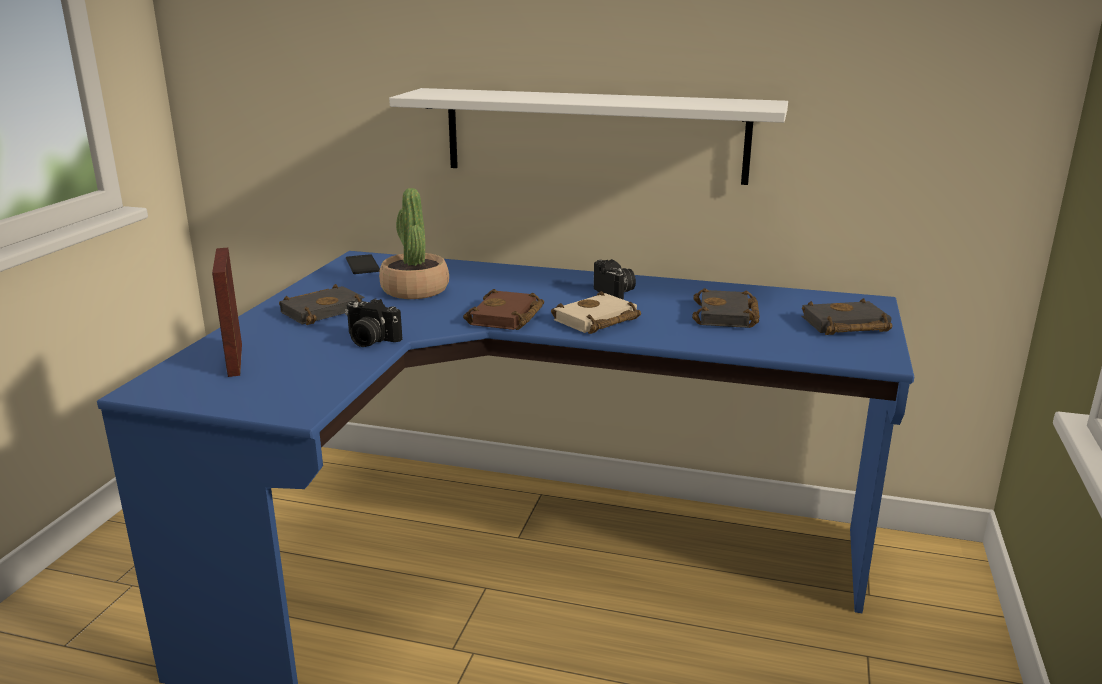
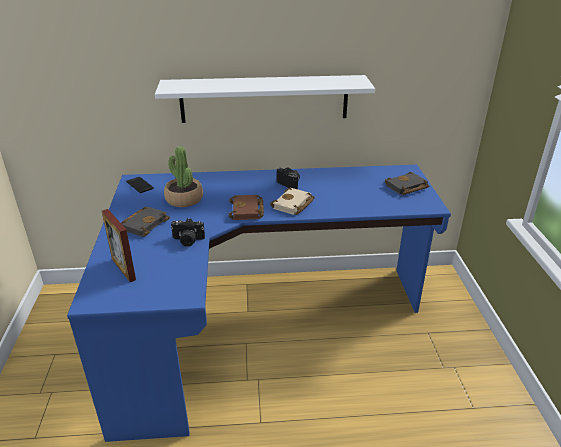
camera: 20 degrees left, 10 degrees up
(727, 316) = (352, 190): black book -> none

